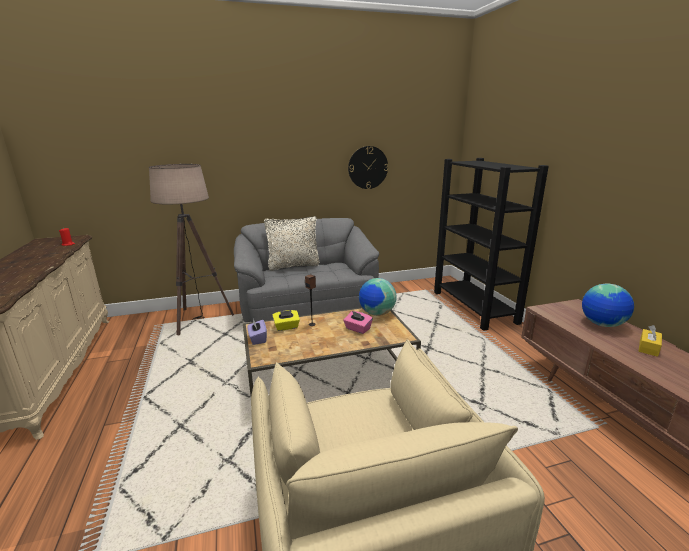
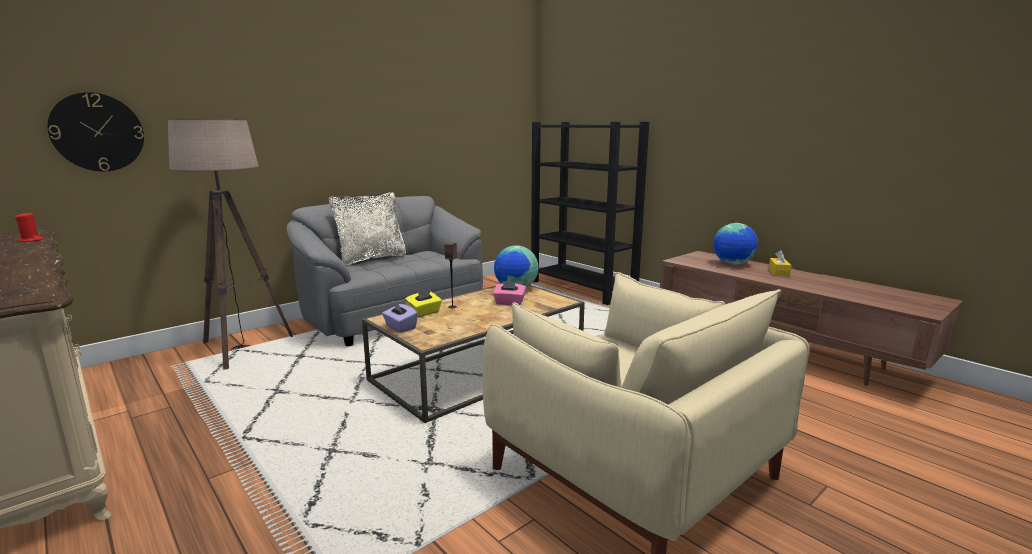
camera: 25 degrees left, 5 degrees down
(368, 167) = (441, 133): wall clock -> wall clock (97, 132)

